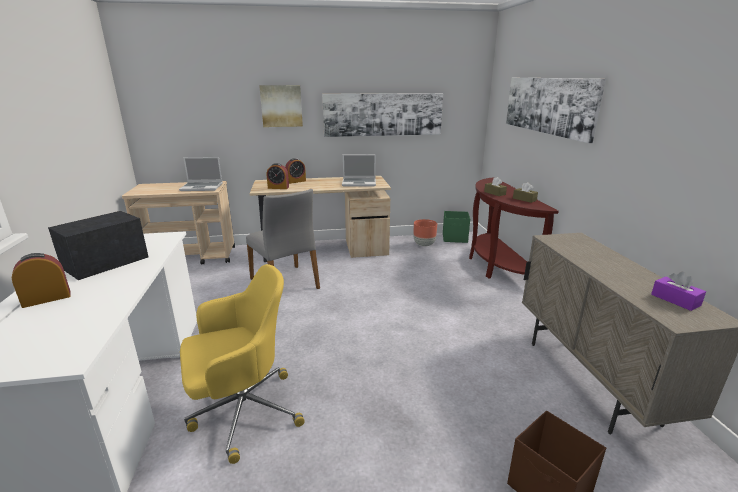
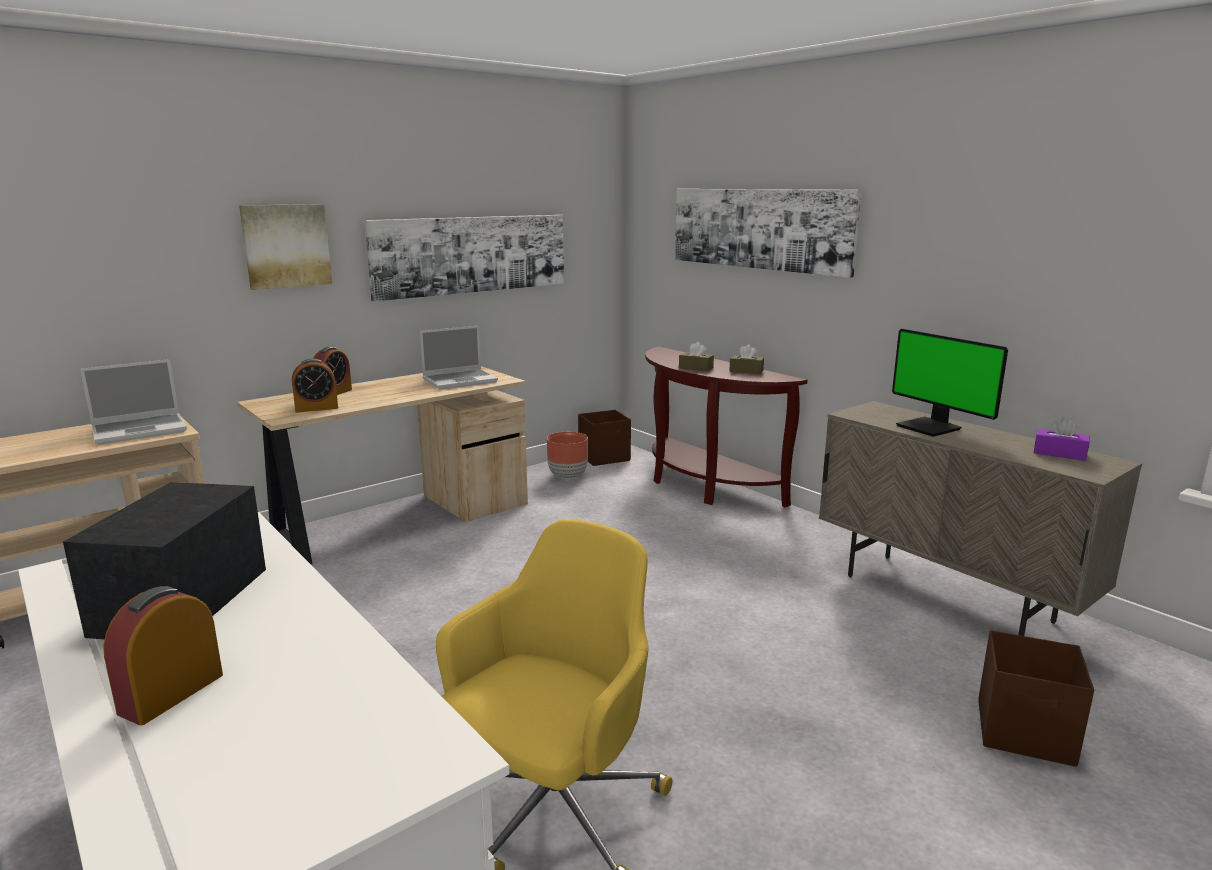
camera: 30 degrees left, 5 degrees down
(286, 283) = (390, 592): grey chair -> none
(455, 238) = (605, 457): green storage box -> brown storage box
(594, 258) = (931, 427): none -> monitor

